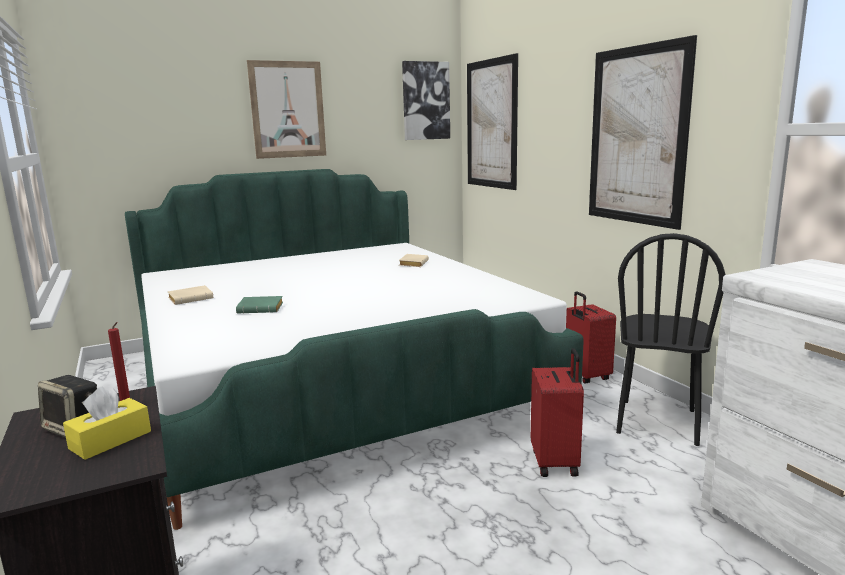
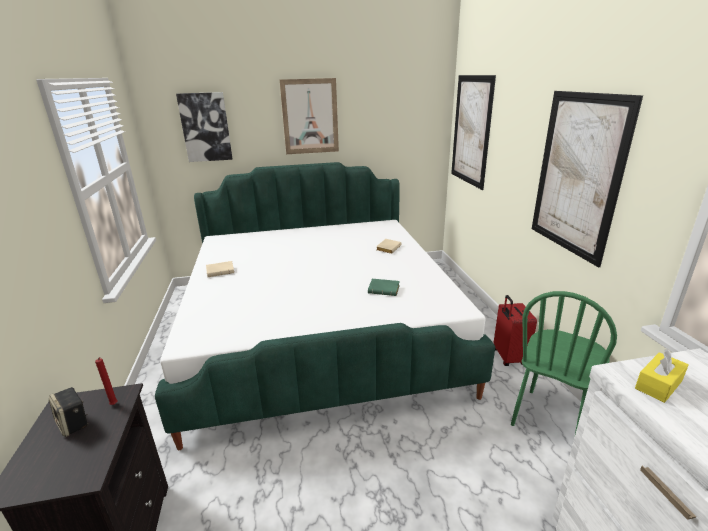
camera: 15 degrees right, 10 degrees up
(110, 440) = (87, 443): yellow tissue box -> yellow tissue box (658, 384)
(262, 309) = (259, 290): green book -> green book (385, 290)
(425, 101) = (422, 106): picture -> picture (205, 127)
(556, 462) = (450, 446): red suitcase -> none
(657, 422) = (549, 419): black chair -> green chair

